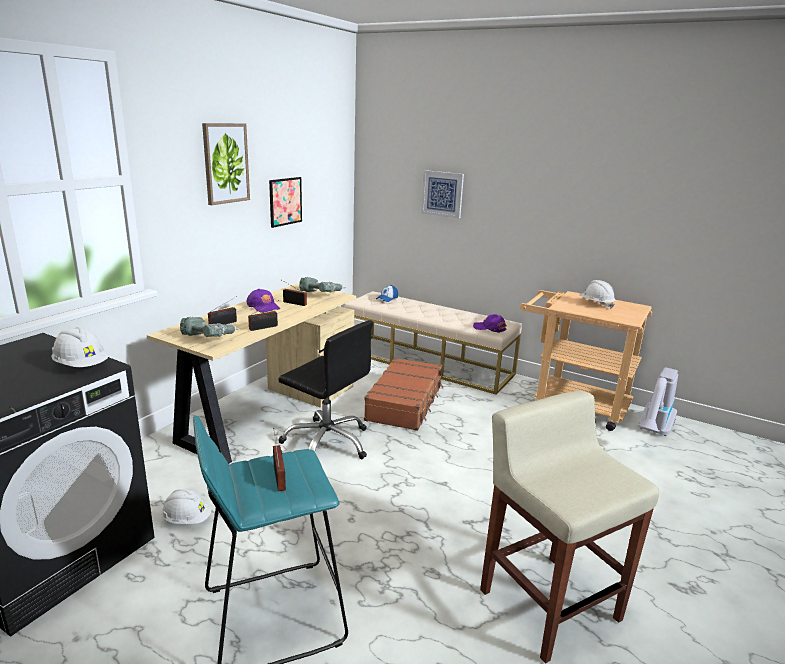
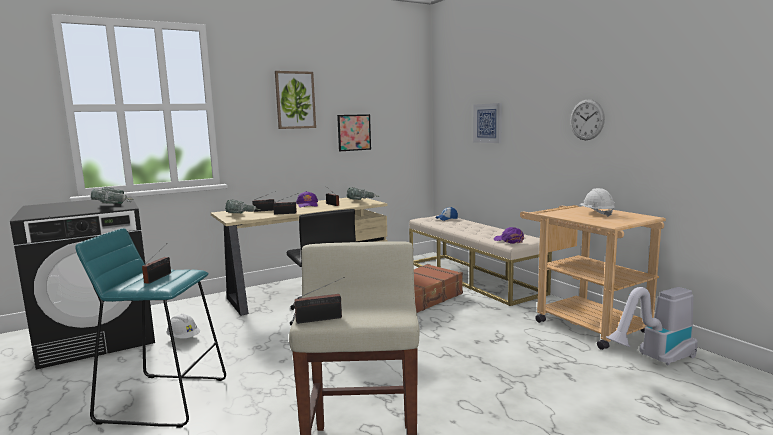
camera: 30 degrees right, 10 degrees down
(81, 366) = (115, 206): white hard hat -> power drill
(573, 206) = (587, 120): none -> wall clock
(578, 501) = (321, 319): none -> radio

